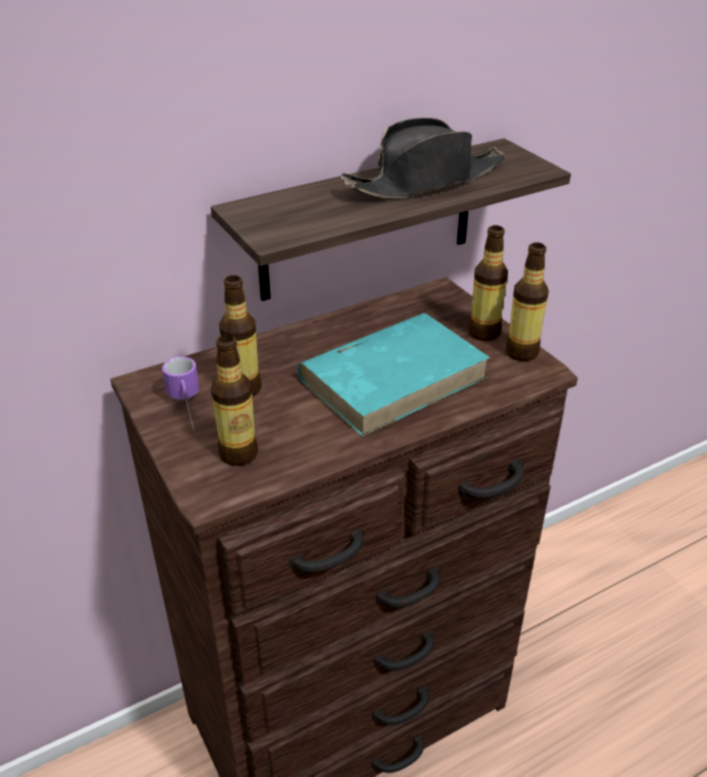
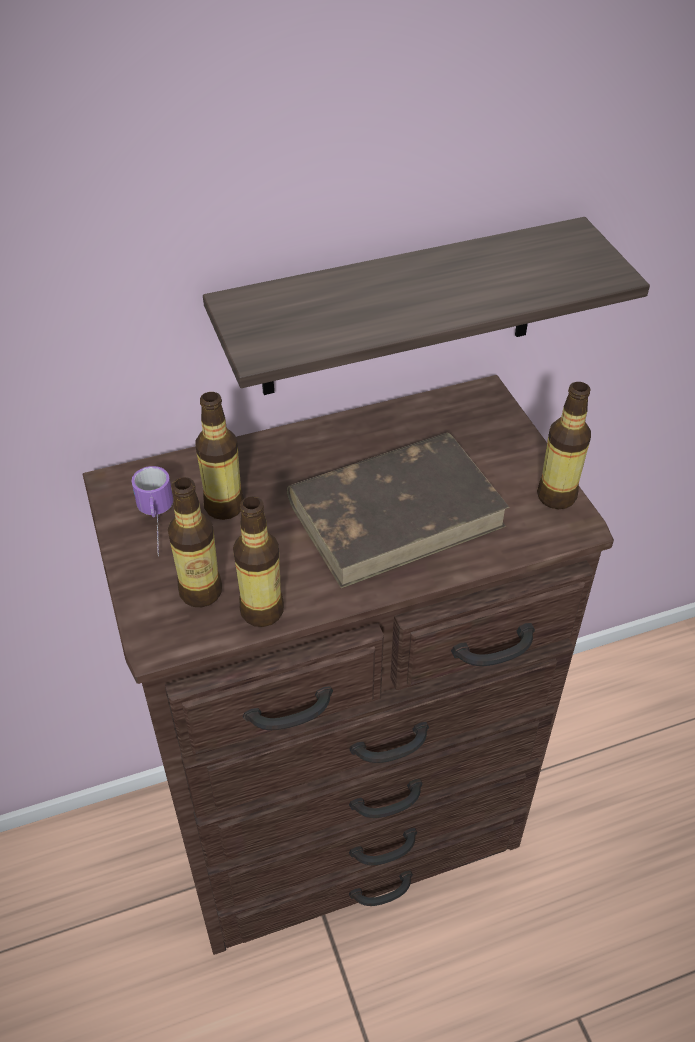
camera: 10 degrees right, 10 degrees up
(394, 377) = (397, 512): turquoise book -> brown book
(425, 180) = (465, 280): black hat -> none
(484, 333) = (519, 462): bottle -> bottle (262, 610)

